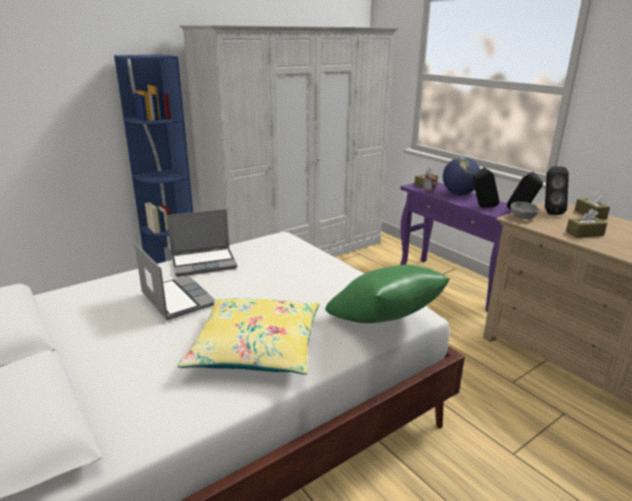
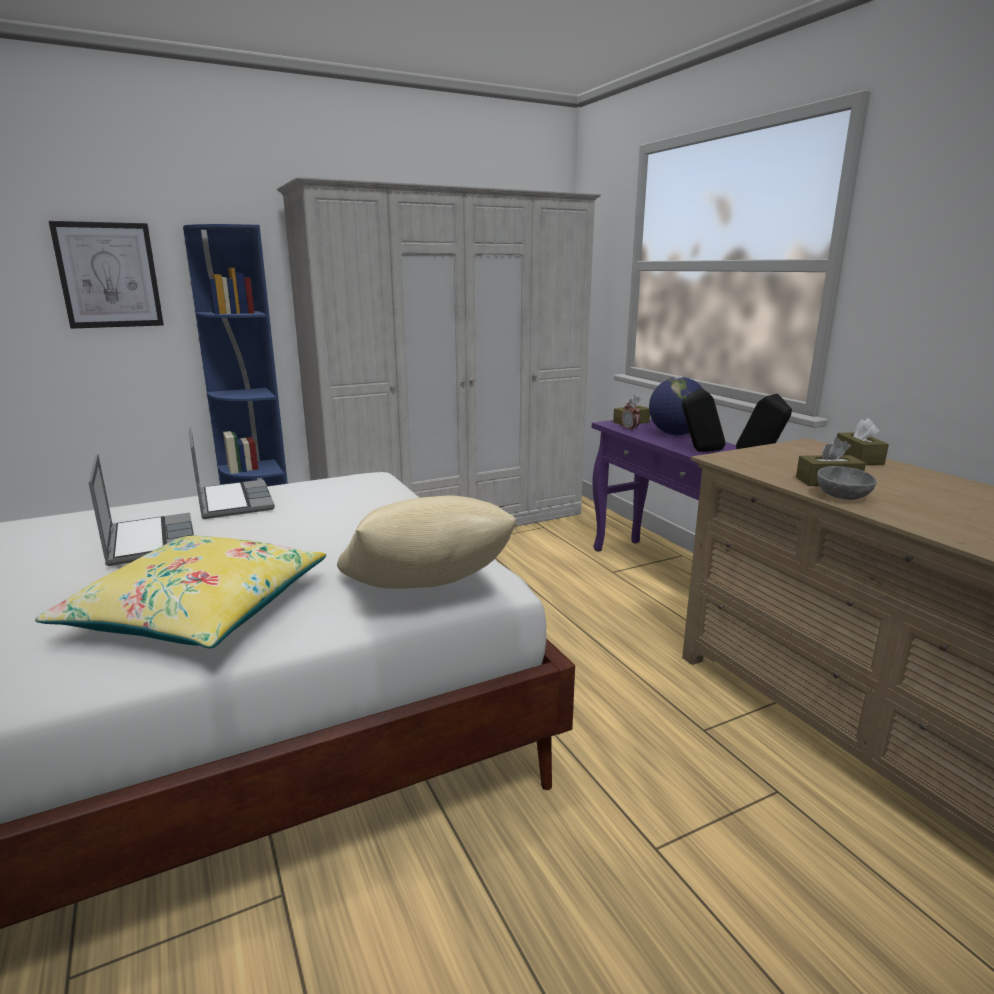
camera: 10 degrees right, 5 degrees down
(62, 94) = (109, 275): none -> picture
(204, 263) = (233, 501): laptop -> laptop turned 105 degrees counterclockwise
(384, 323) = (425, 593): green pillow -> beige pillow
(523, 217) = (737, 457): grey bowl -> grey bowl (844, 497)
(549, 212) = (788, 452): black speaker -> none

